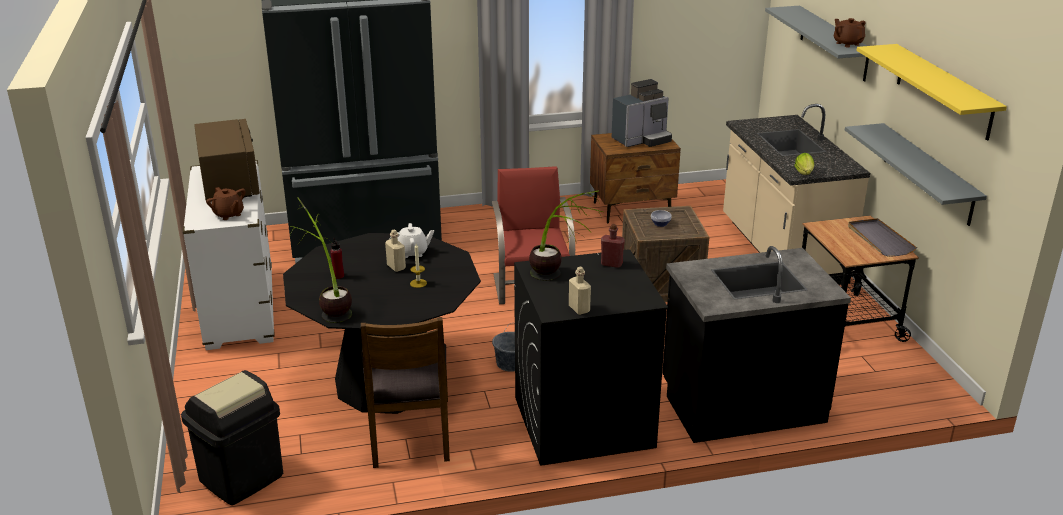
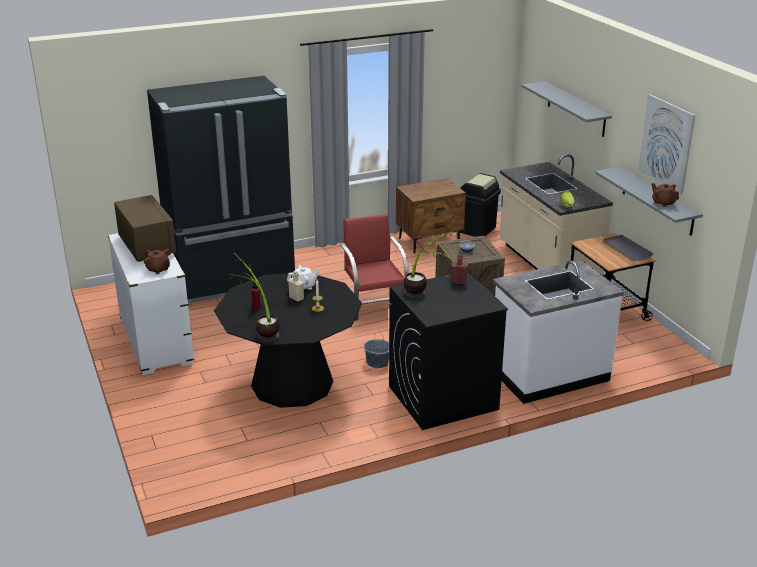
camera: 10 degrees left, 0 degrees up
(242, 478) = (210, 462): black trash can -> black trash can (477, 229)
(409, 432) = (321, 418): brown chair -> none
(579, 309) = (448, 315): beige bottle -> none
(642, 140) = (435, 188): coffee machine -> none
(741, 403) = (548, 374): black counter -> white counter
(847, 43) = (590, 110): brown teapot -> brown teapot (663, 203)
(944, 91) = (666, 143): yellow shelf -> picture

